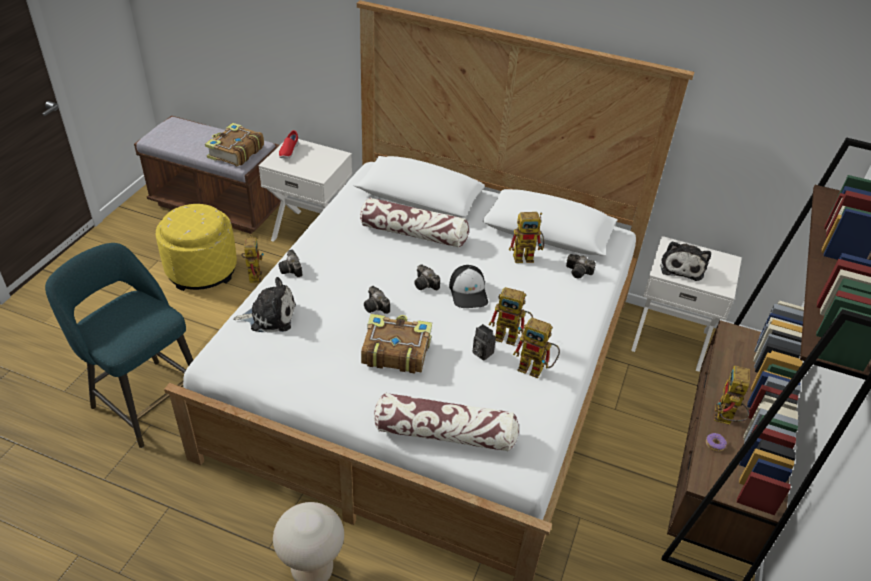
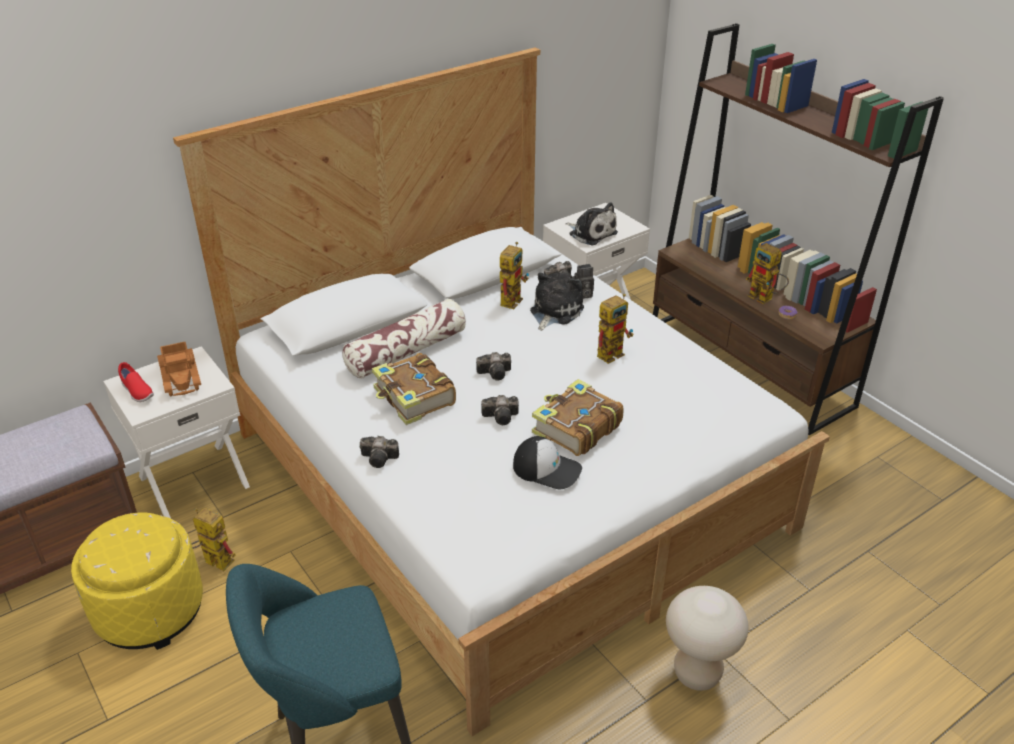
camera: 55 degrees left, 5 degrees down
(235, 152) = (64, 442): book -> book (414, 398)
(270, 316) = (444, 501): plush toy -> plush toy (554, 311)
(316, 160) = (181, 376): none -> toy truck
(445, 433) = (704, 439): pillow -> none
(469, 292) = (531, 351): cap -> cap (547, 468)
(481, 352) = (618, 377): camera -> camera (582, 295)
(536, 369) = (663, 355): toy robot -> none

